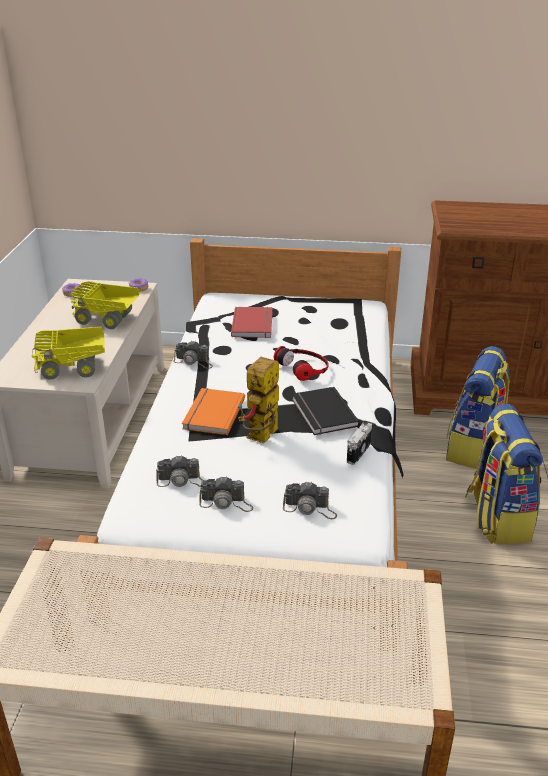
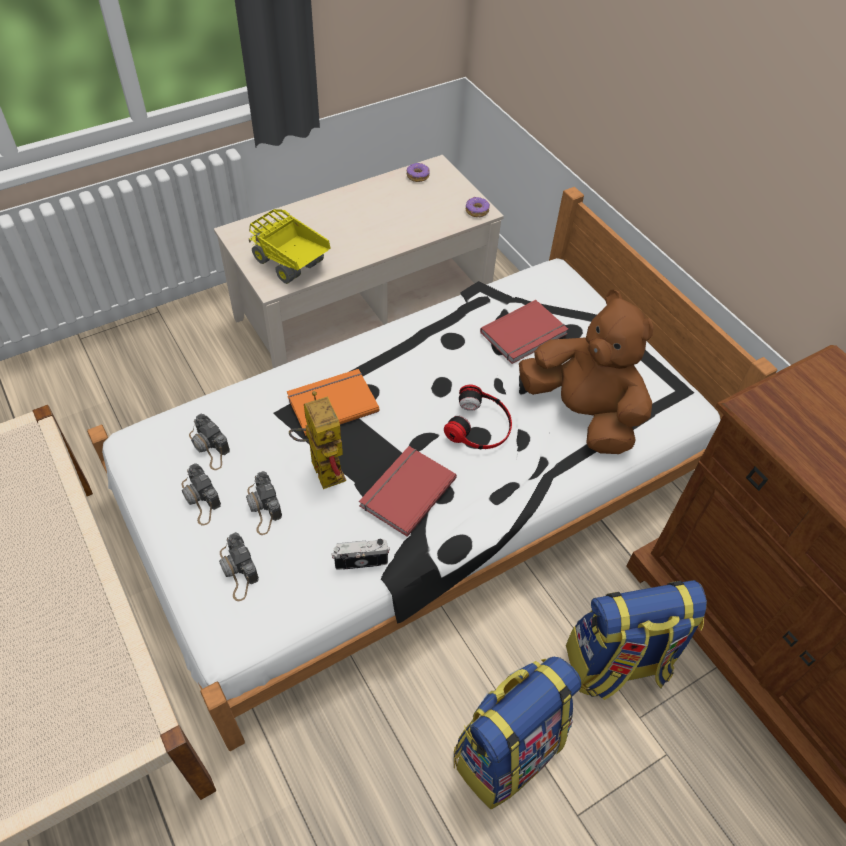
camera: 50 degrees right, 20 degrees up
(107, 319) = (394, 229): toy truck -> none
(194, 361) = (408, 333): camera -> camera (263, 507)
(262, 438) = (321, 466): toy robot -> toy robot turned 75 degrees clockwise
(322, 413) = (405, 491): black book -> red book
(335, 334) = (582, 413): none -> brown plush toy

